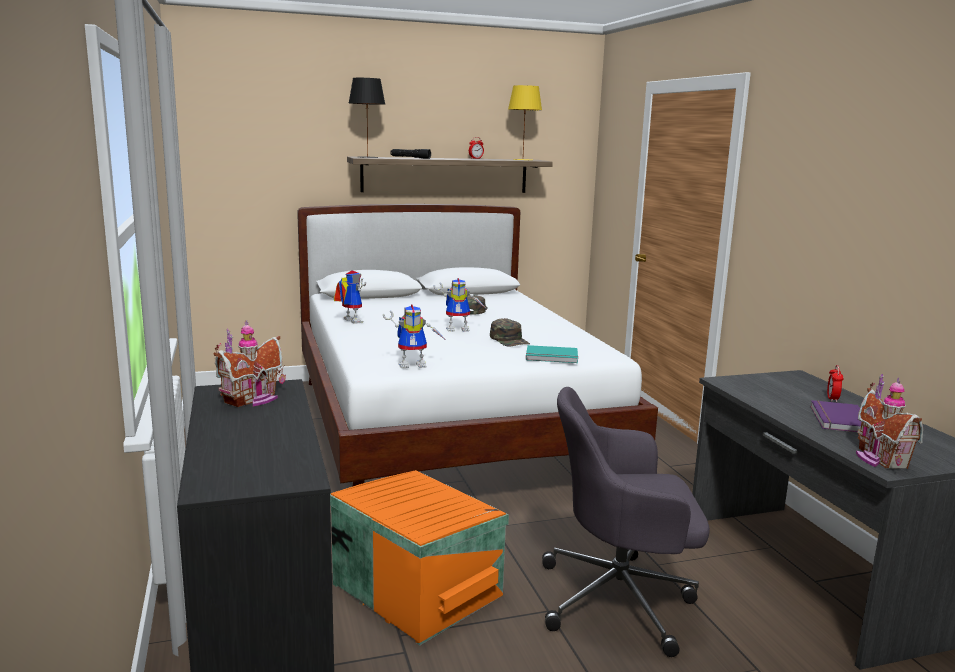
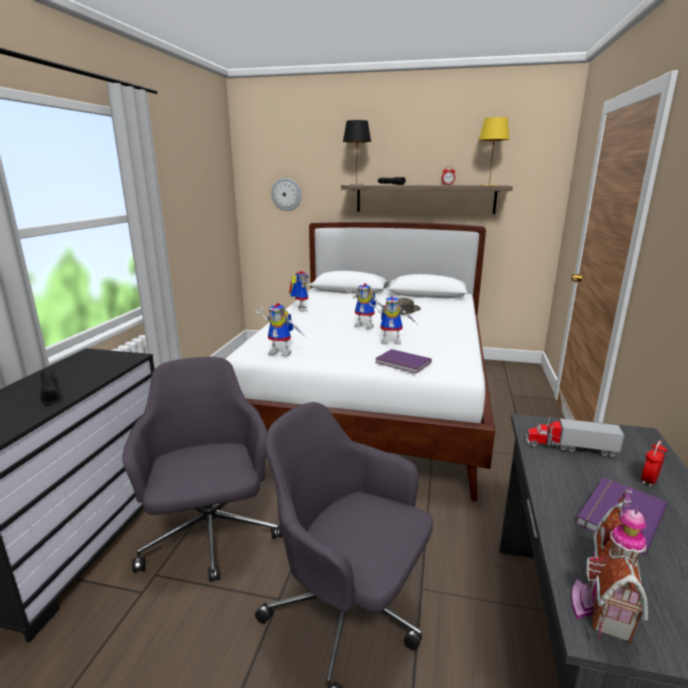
camera: 30 degrees right, 5 degrees up
(254, 399) = (92, 366): toy house -> none
(257, 169) = (286, 194): none -> wall clock
(264, 427) = (50, 391): none -> black flashlight
(417, 588) = (210, 536): orange storage box -> grey office chair
(509, 340) = (392, 341): green cap -> toy robot
(552, 357) = (402, 363): turquoise book -> purple book
(765, 390) = (570, 447): none -> toy truck

